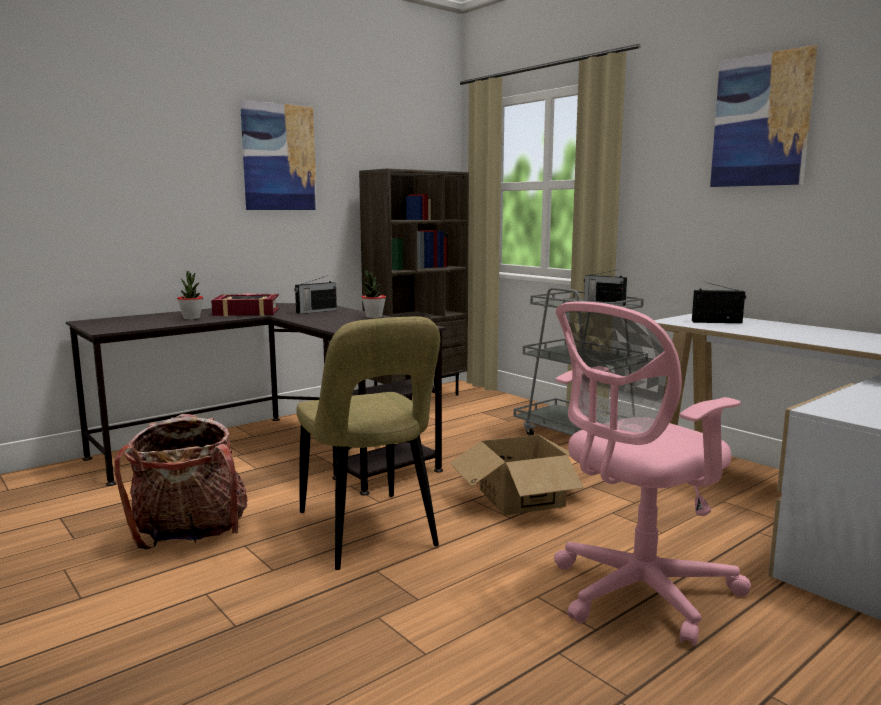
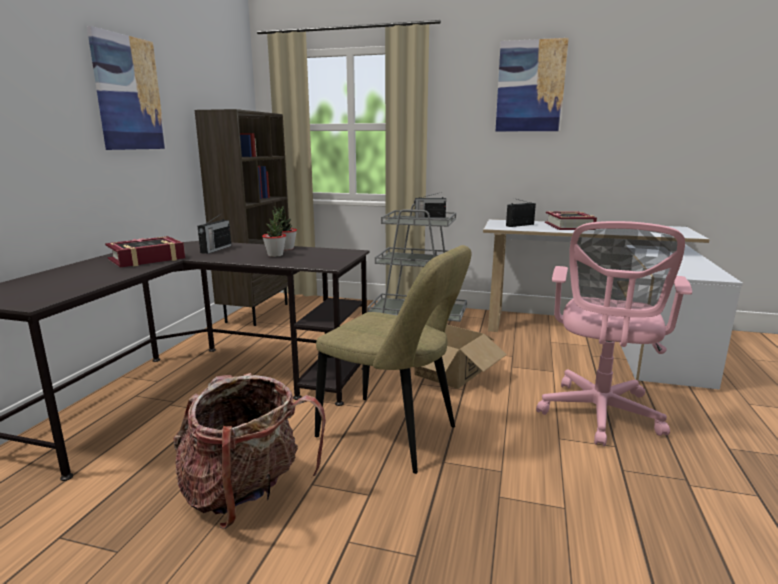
camera: 35 degrees left, 5 degrees up
(191, 318) = (103, 273): potted plant -> potted plant (275, 255)
(791, 330) = (569, 226): none -> book

